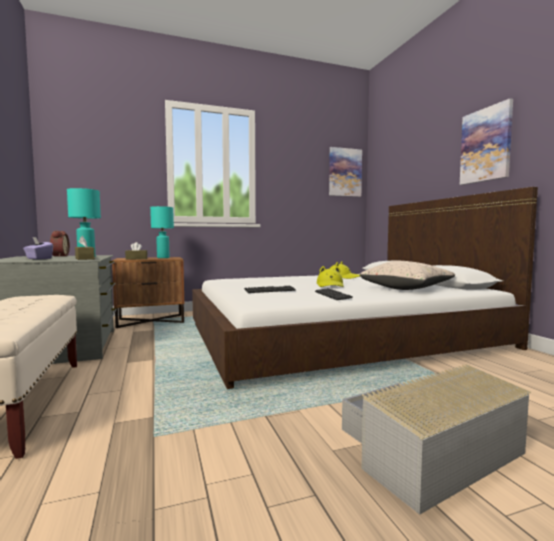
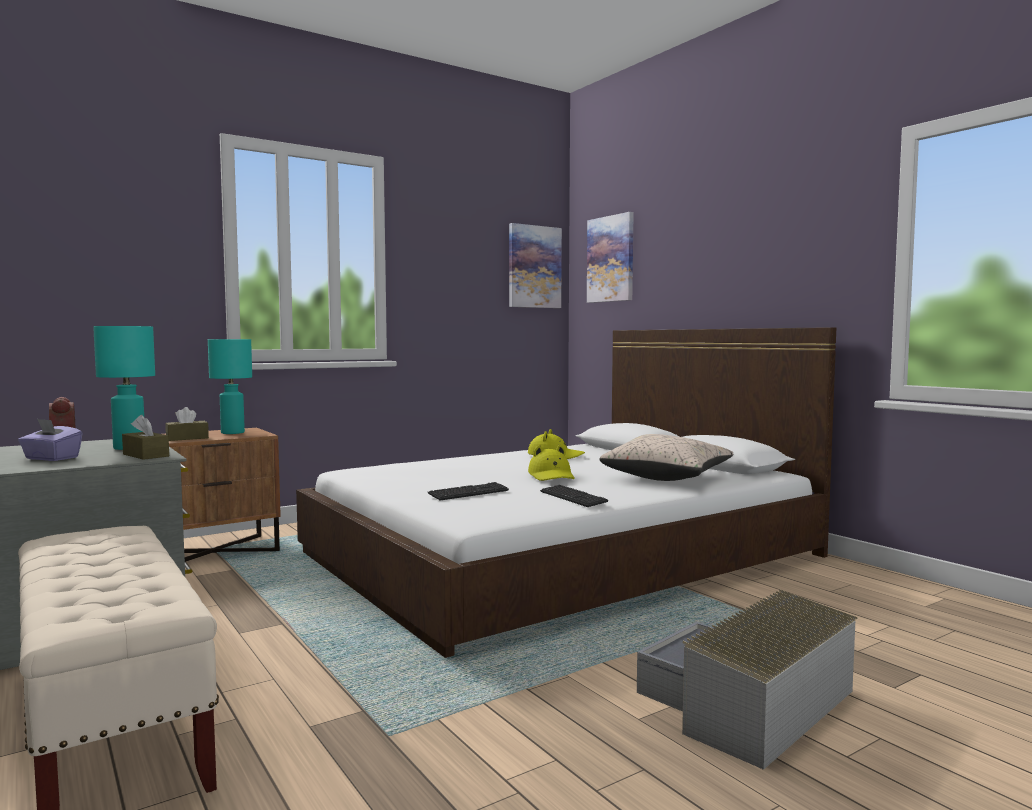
camera: 15 degrees left, 0 degrees up
(485, 145) = (764, 255): picture -> picture (611, 259)

